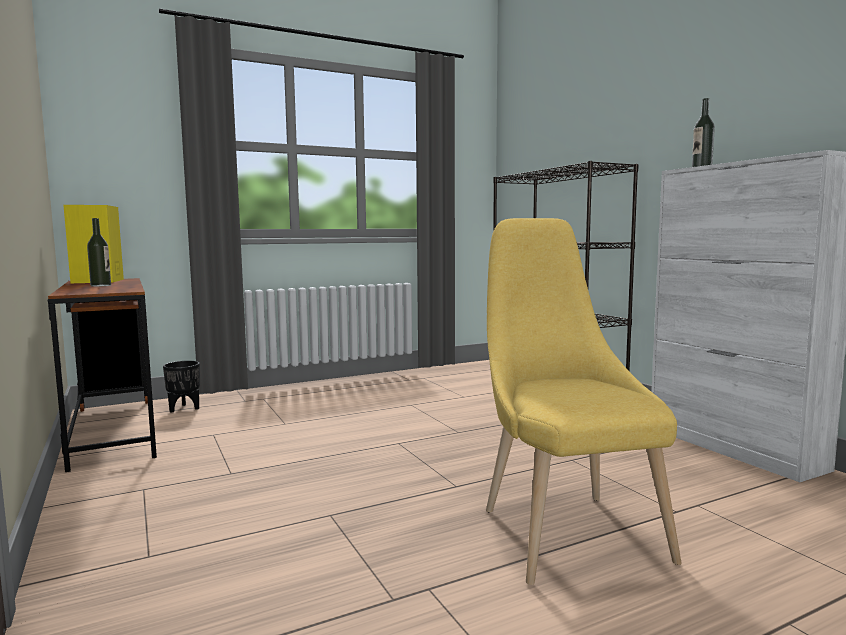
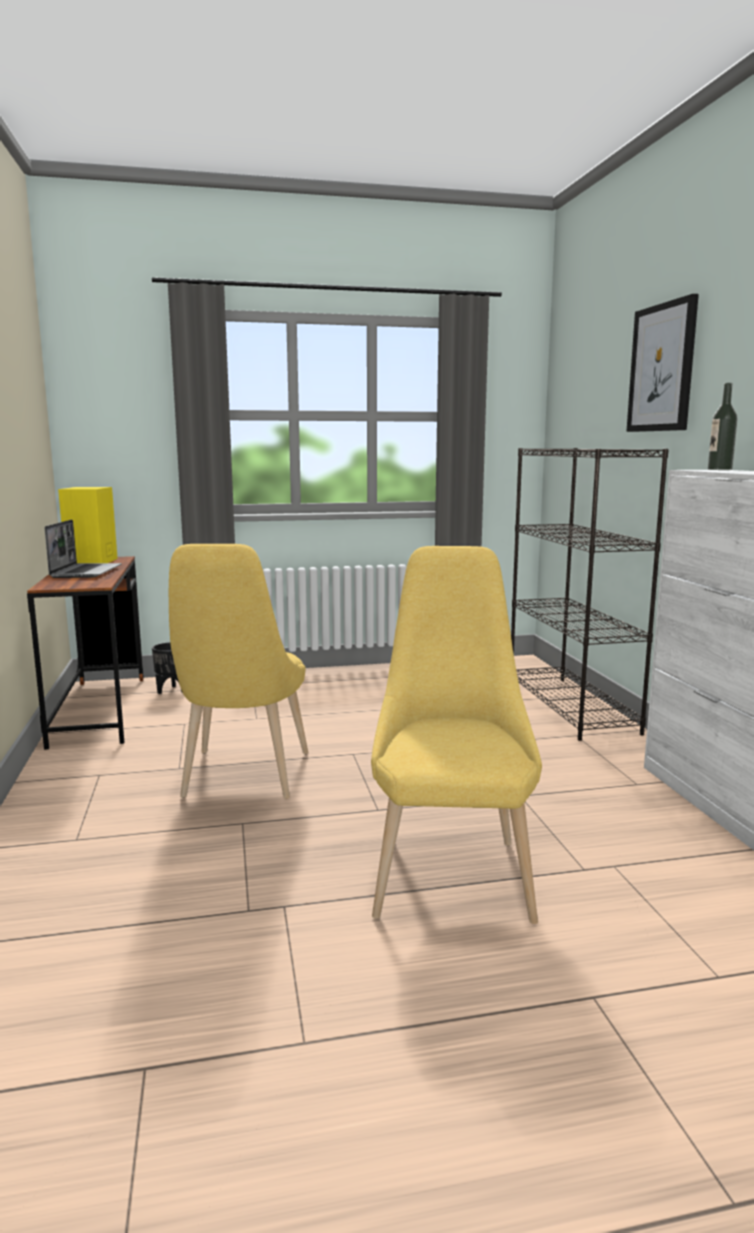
camera: 15 degrees right, 5 degrees up
(101, 285) = (86, 572): bottle -> laptop
(305, 475) = (243, 779): none -> yellow chair
(622, 102) = (662, 368): none -> picture

